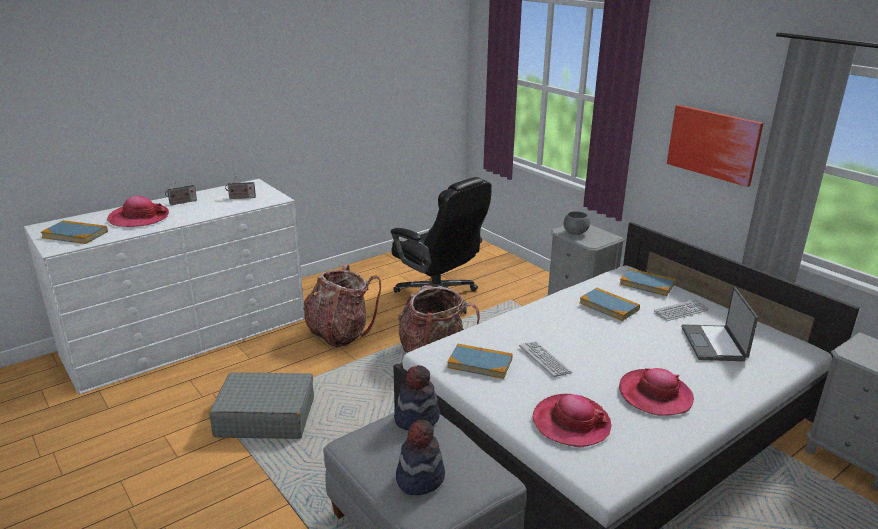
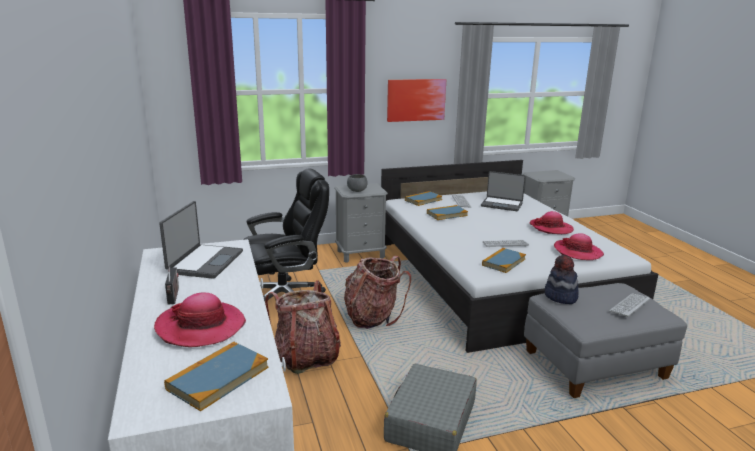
camera: 70 degrees left, 5 degrees down
(241, 198) = (204, 262): radio -> laptop
(419, 478) = (629, 305): hat -> keyboard

